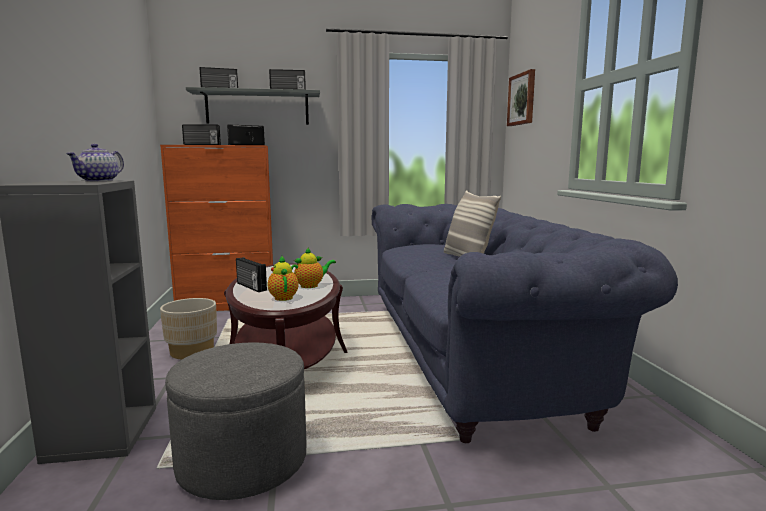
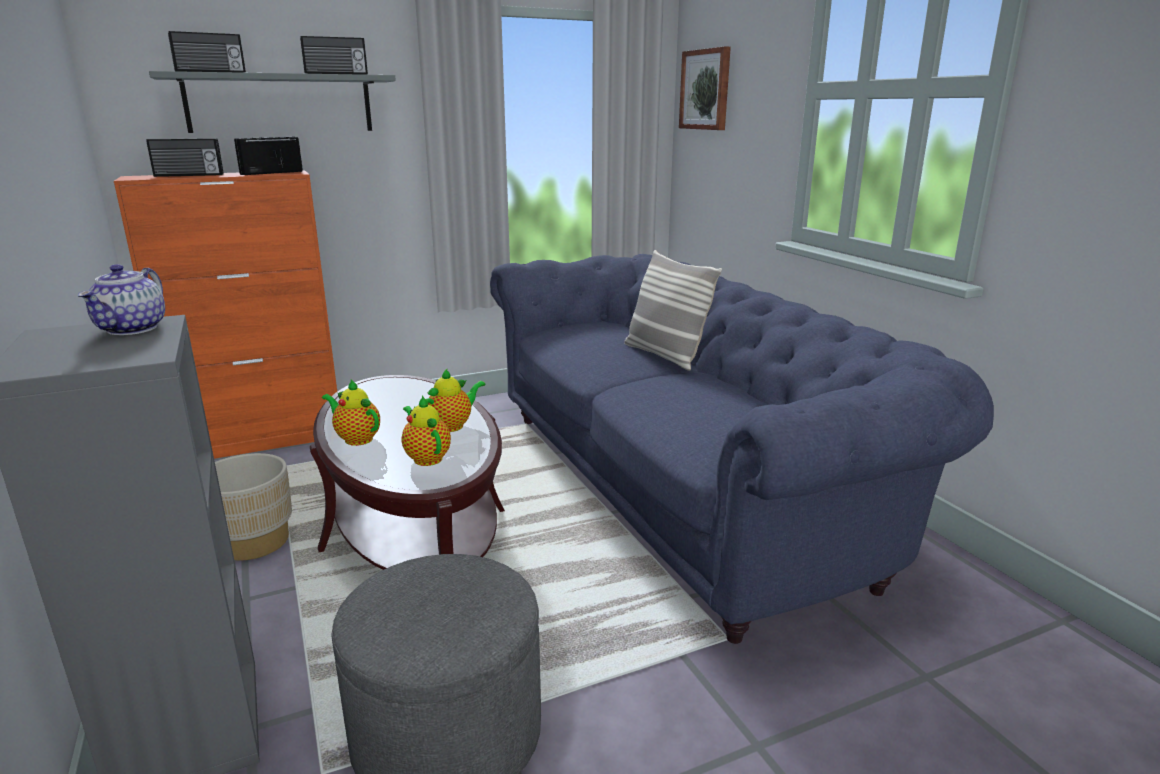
camera: 15 degrees left, 10 degrees up
(250, 287) = (356, 438): radio -> teapot

